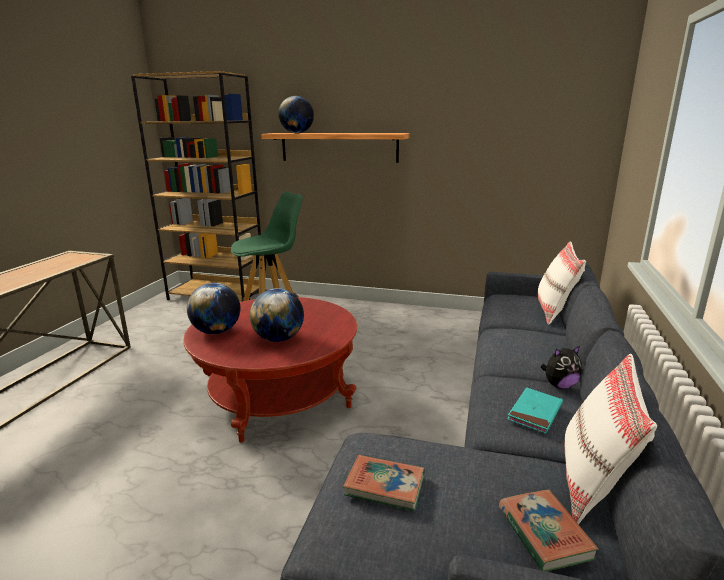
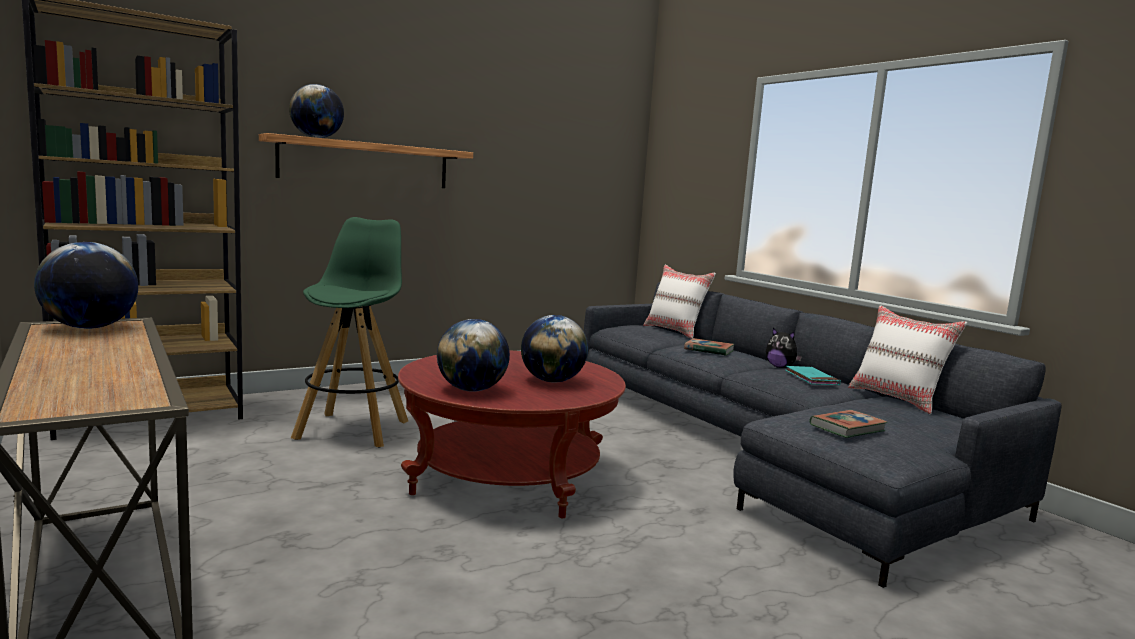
camera: 50 degrees left, 10 degrees down
(75, 258) = (90, 328): none -> globe
(544, 533) = (935, 417): book -> book (708, 350)
(559, 385) = (780, 367): plush toy -> plush toy turned 105 degrees clockwise

